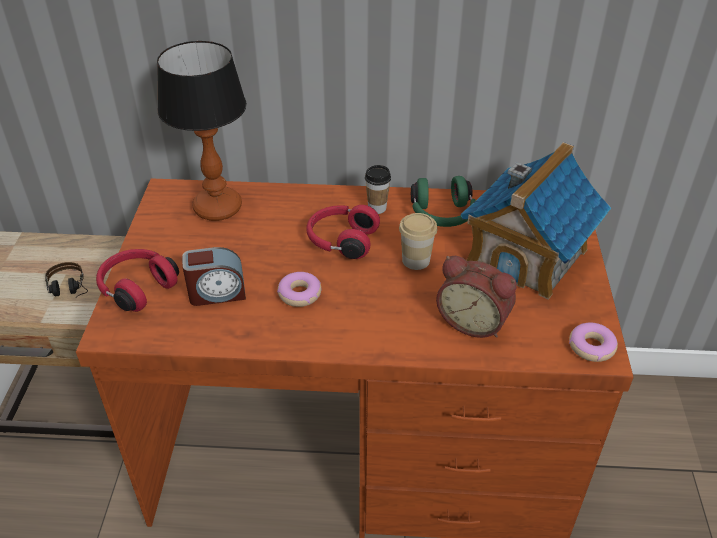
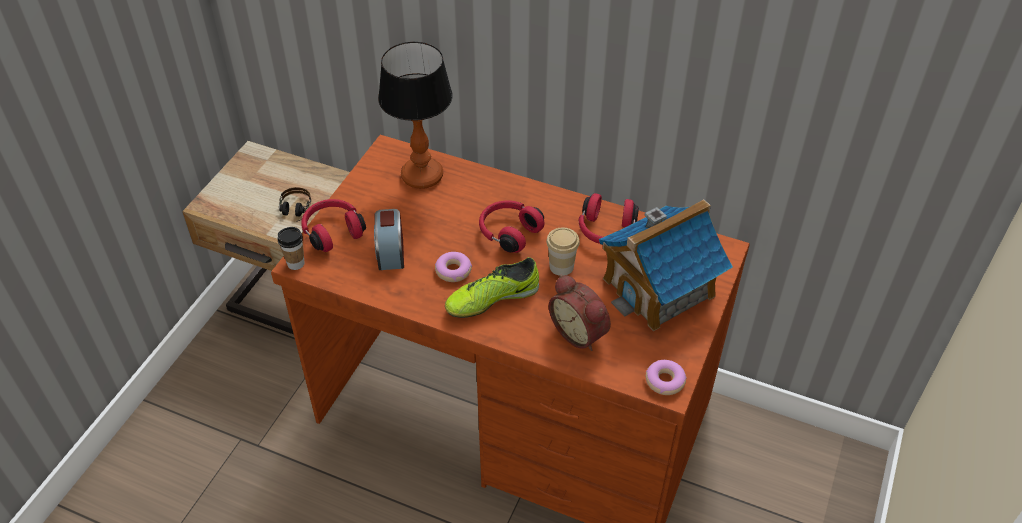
camera: 20 degrees right, 5 degrees up
(217, 293) = (390, 252): alarm clock -> alarm clock turned 75 degrees clockwise
(358, 312) = (492, 299): none -> shoe
(377, 208) = (553, 210): cup -> cup (296, 263)
(442, 215) = (606, 231): green headphones -> red headphones

